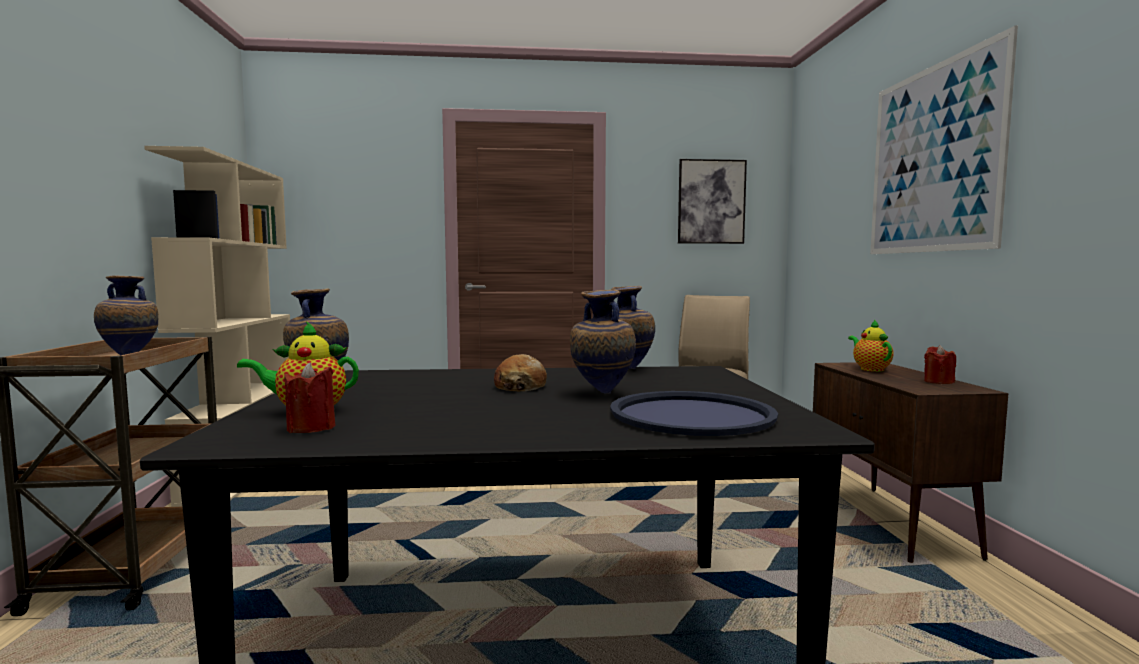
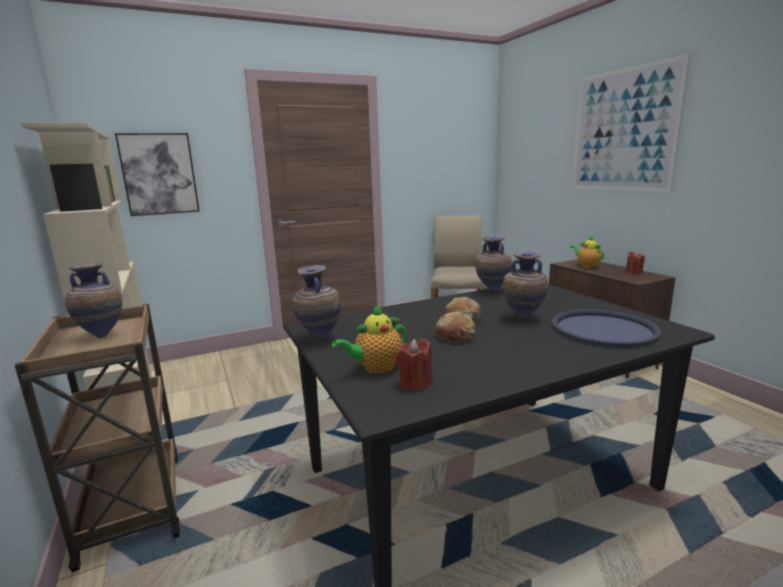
camera: 20 degrees left, 10 degrees up
(470, 398) = (455, 336): none -> bread
(711, 202) = (449, 146): picture -> picture (159, 174)

